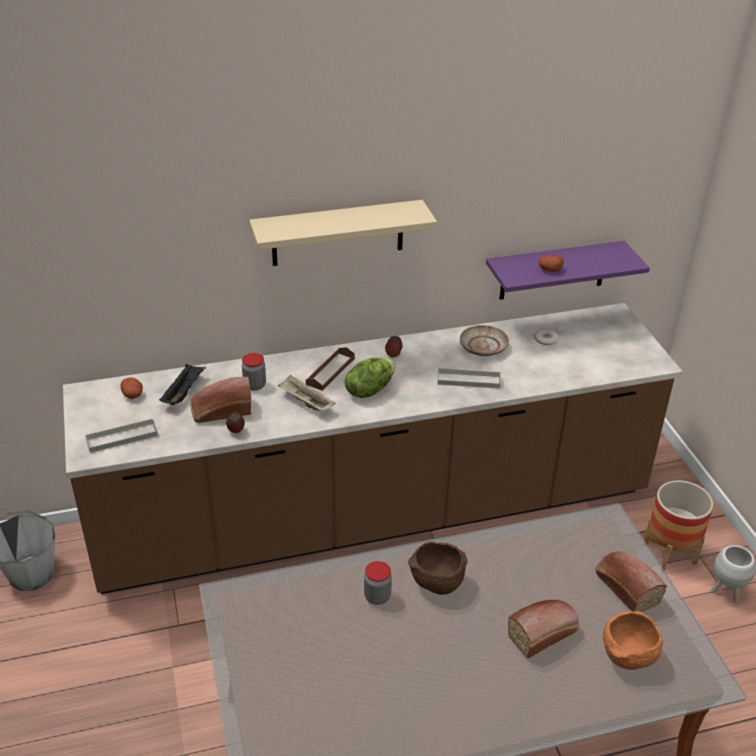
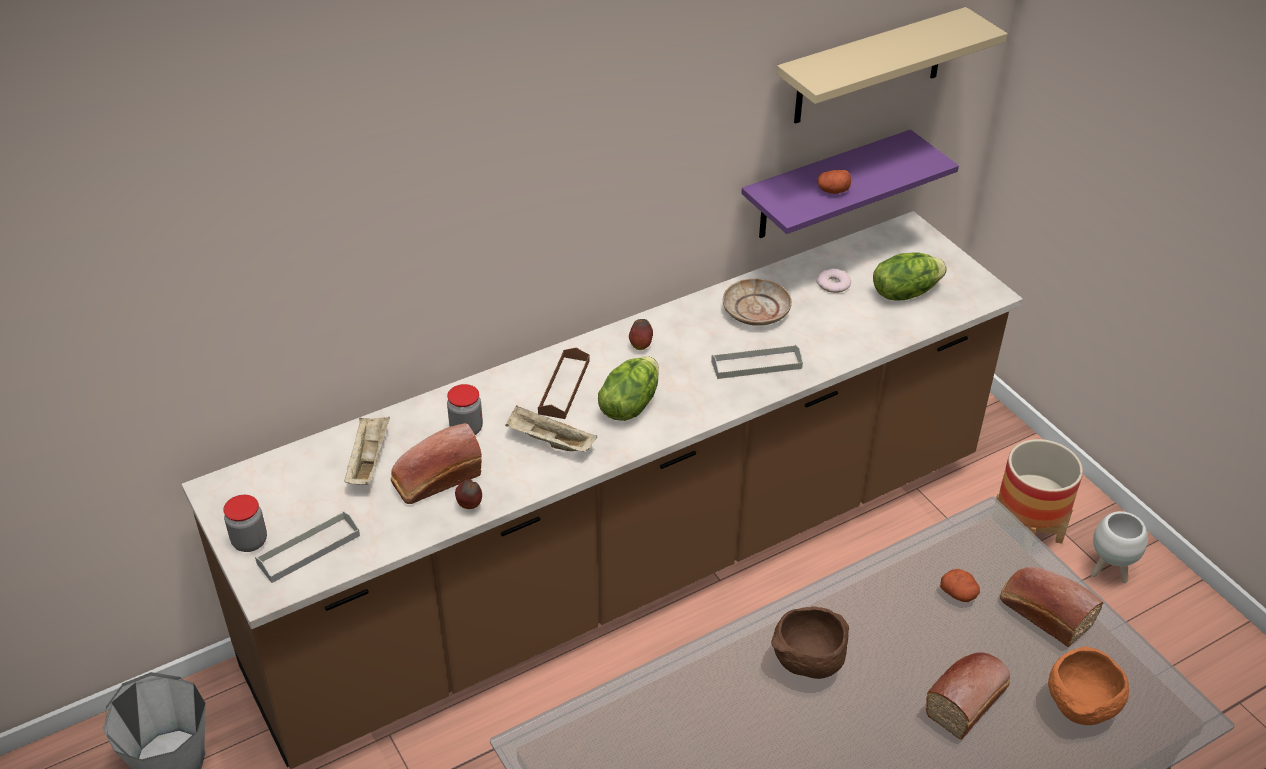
camera: 15 degrees left, 5 degrees up
(133, 395) = (295, 479): potato -> potato (959, 593)
(183, 392) = (368, 461): black tray -> beige tray
(337, 233) = (550, 192): beige shelf -> beige shelf (870, 67)
(377, 596) = (738, 699): jar -> jar (250, 541)
(595, 353) = (904, 292): none -> lettuce

